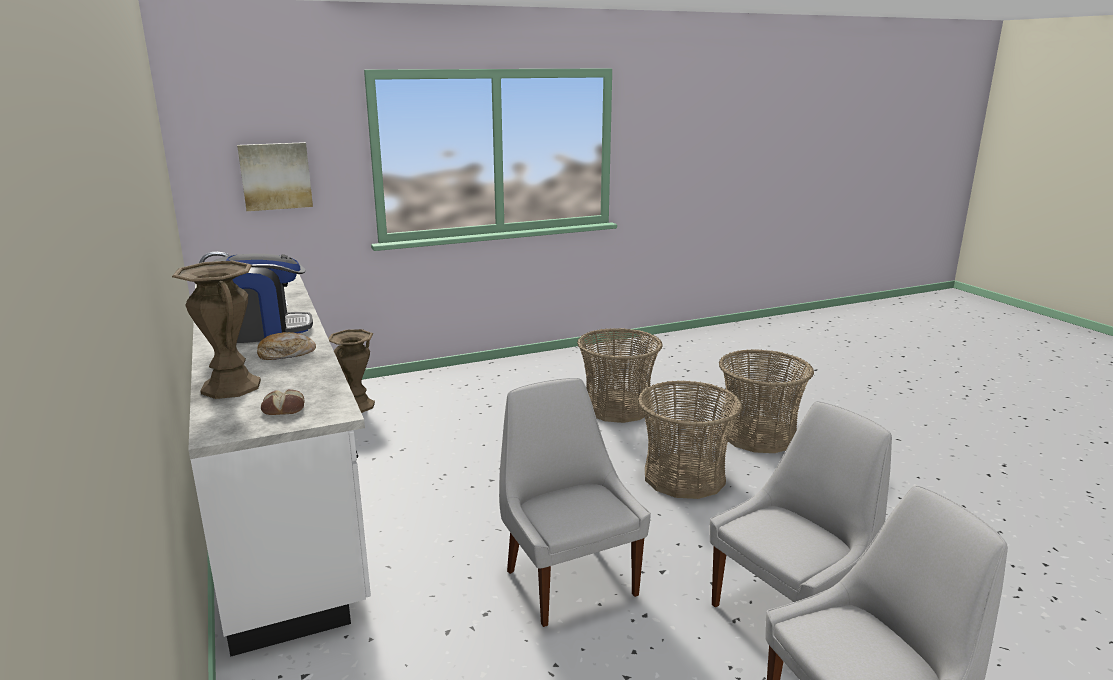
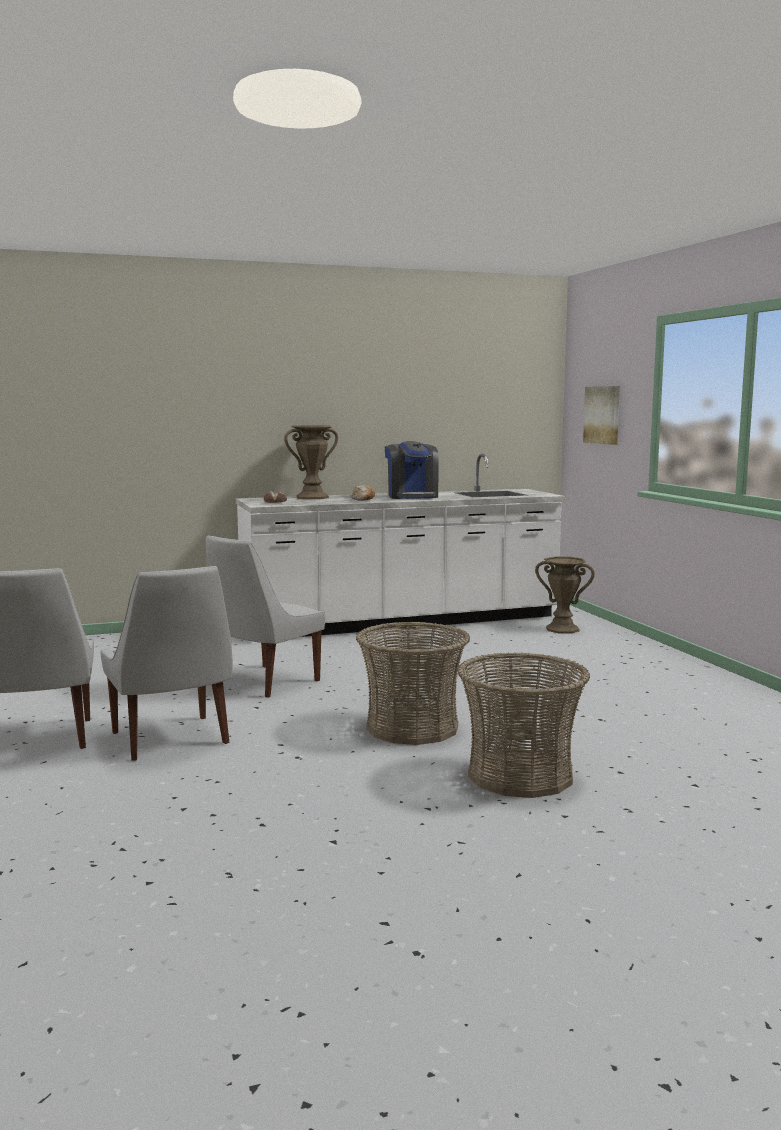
camera: 95 degrees right, 10 degrees down
(568, 580) = (263, 682): white chair -> white chair turned 150 degrees clockwise
(617, 407) = (591, 712): basket -> none

